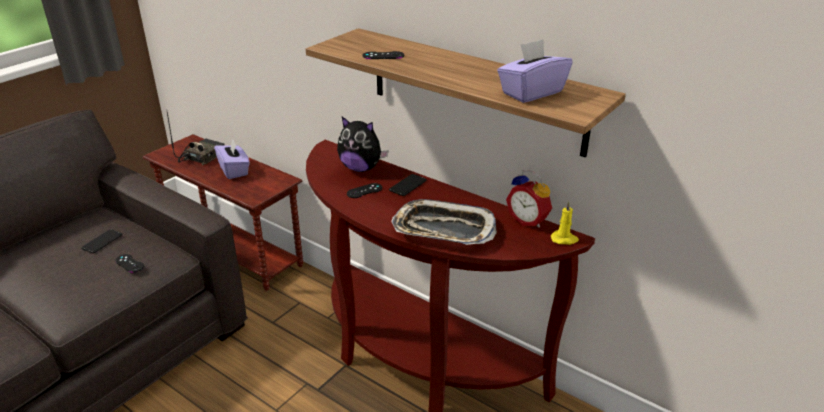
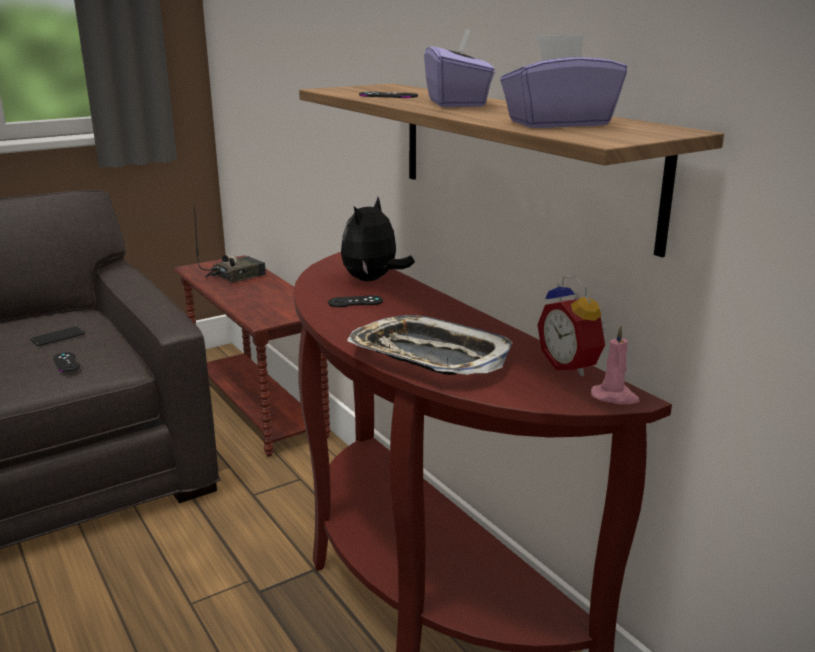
camera: 20 degrees right, 10 degrees down
(234, 170) = (261, 293): purple tissue box -> purple tissue box (457, 103)
(361, 168) = (373, 280): plush toy -> plush toy turned 75 degrees clockwise
(408, 185) = (420, 304): phone -> none
(564, 239) = (615, 397): yellow candle -> pink candle

